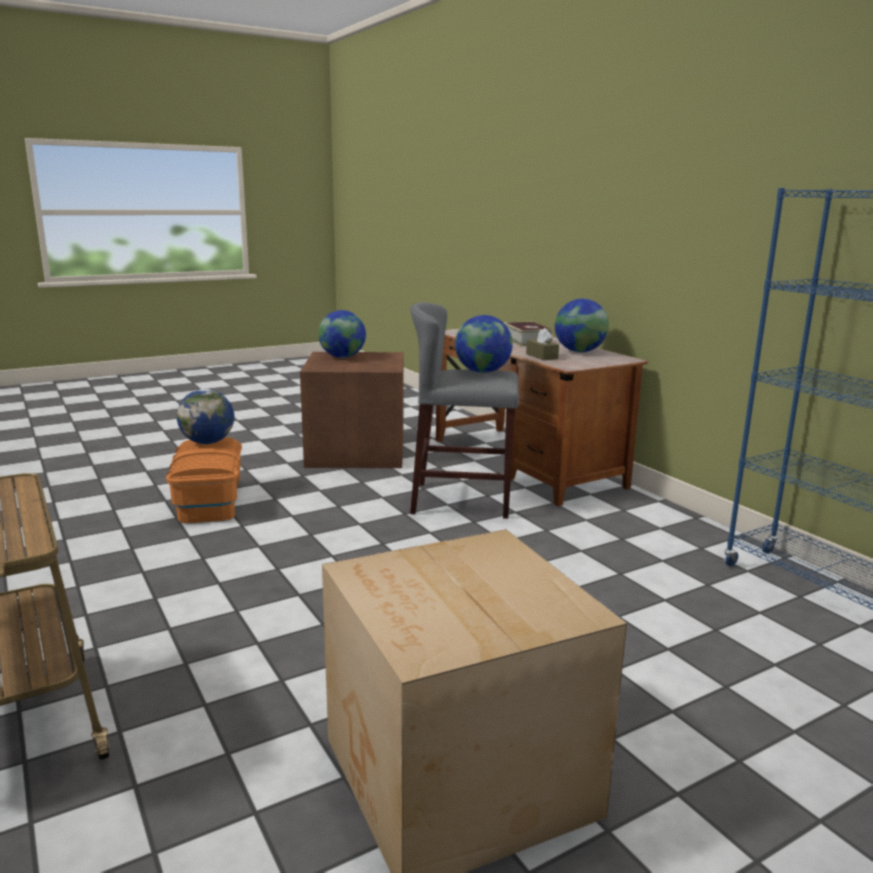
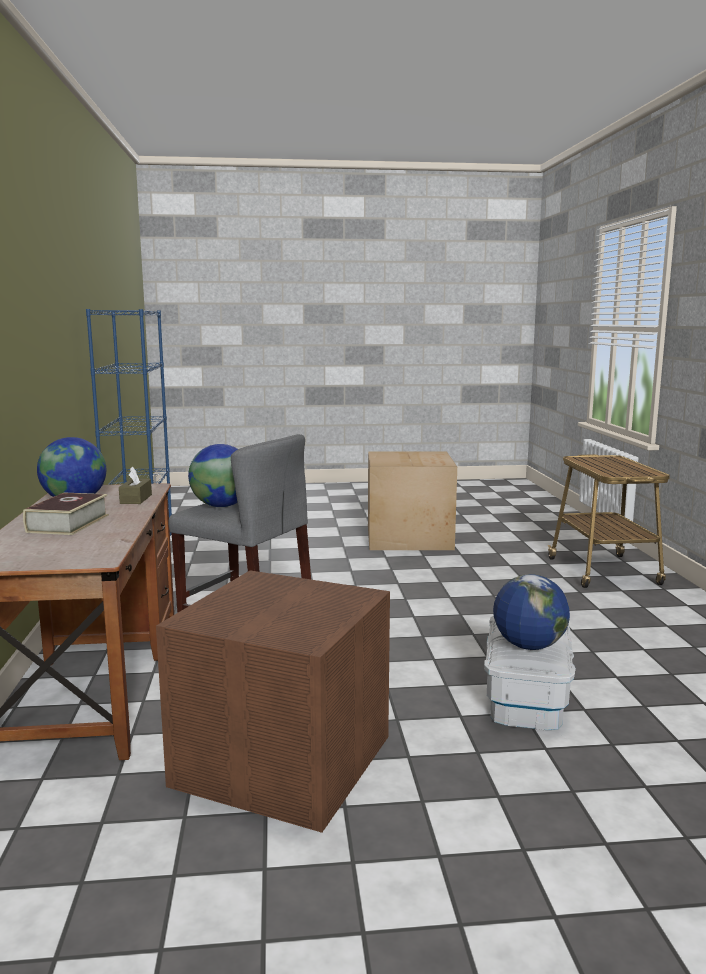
camera: 155 degrees left, 5 degrees down
(209, 502) = (526, 695): orange storage box -> white storage box
(342, 357) = (286, 622): globe -> none

